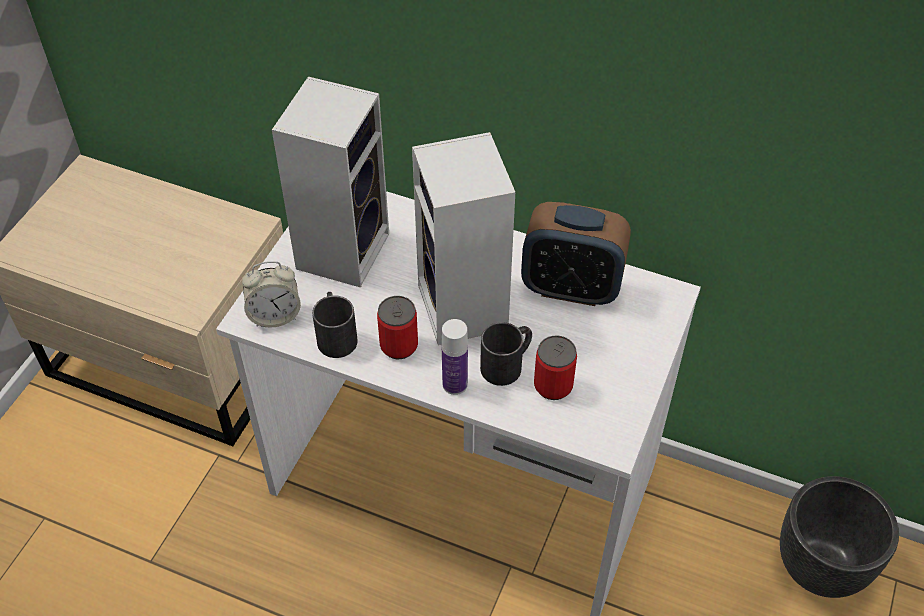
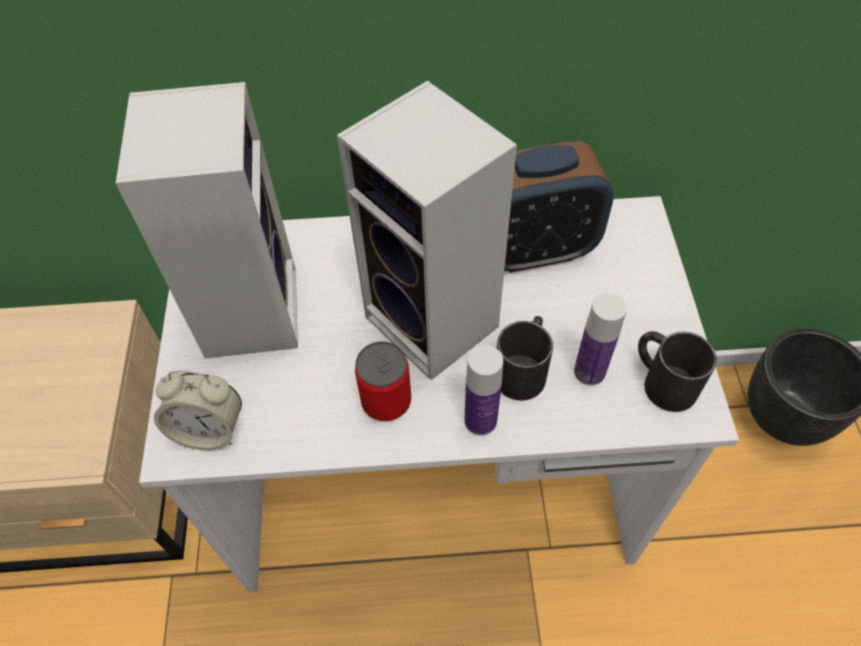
camera: 25 degrees left, 5 degrees up
(275, 315) = (209, 429): alarm clock -> alarm clock turned 45 degrees clockwise
(336, 334) = (301, 421): black mug -> black mug (662, 380)
(553, 386) = (589, 372): can -> bottle

